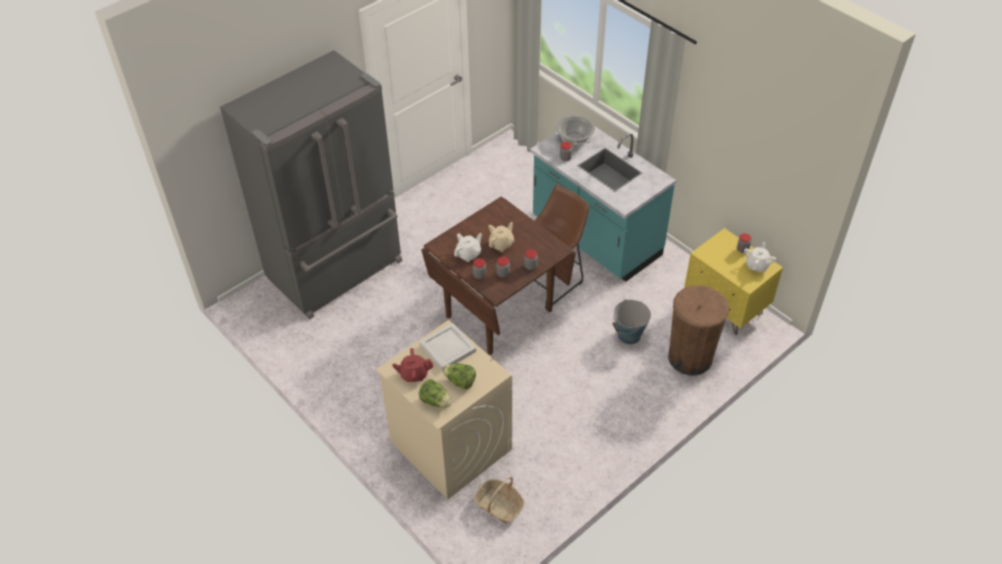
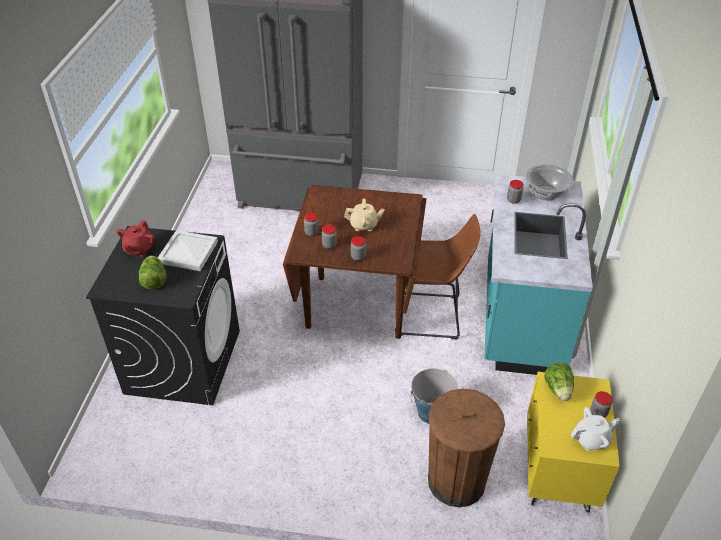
camera: 50 degrees right, 5 degrees down
(414, 374) = (139, 249): red teapot -> red teapot turned 120 degrees counterclockwise
(435, 401) = (117, 278): lettuce -> lettuce (558, 389)
(450, 445) = (183, 361): beige washing machine -> black washing machine
(468, 254) = (329, 213): white teapot -> none
(499, 505) = (142, 434): basket -> none

